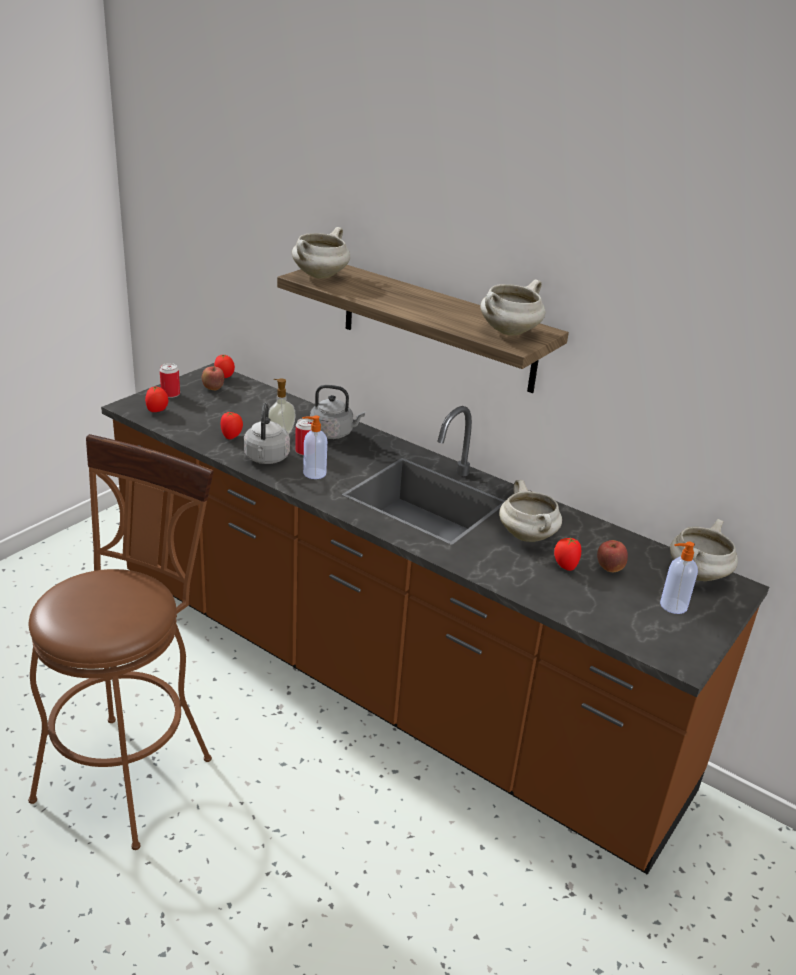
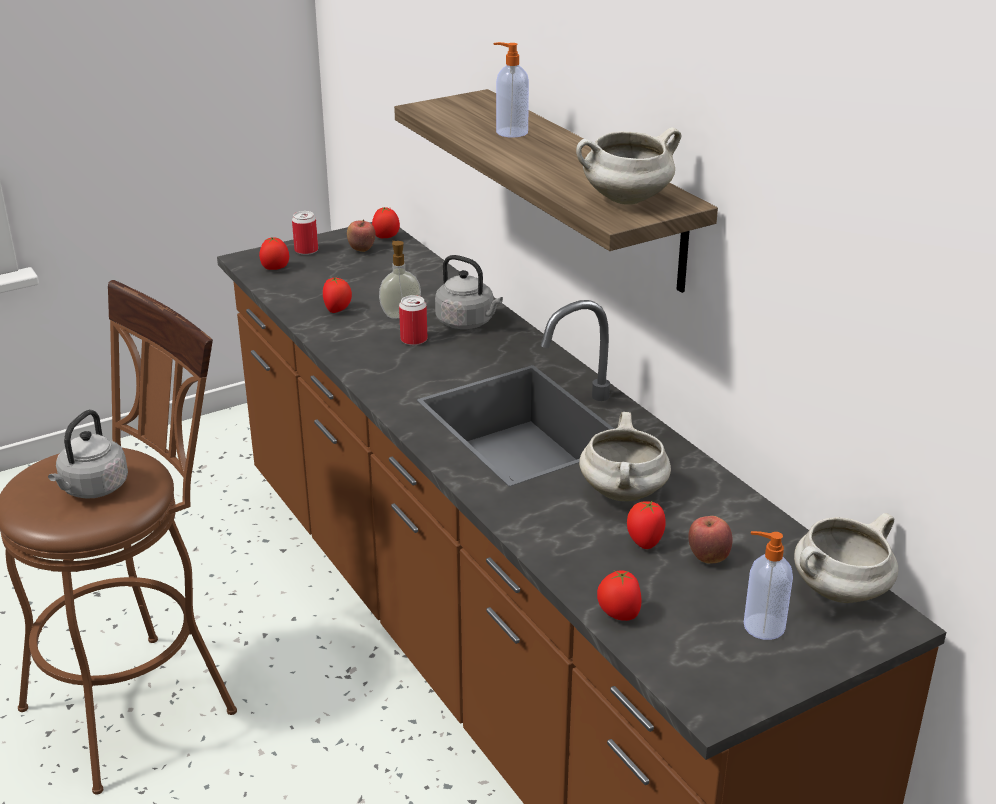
camera: 25 degrees right, 0 degrees up
(266, 459) = (358, 342): grey kettle -> grey kettle (92, 489)
(313, 473) = (402, 368): soap dispenser -> soap dispenser (510, 132)
(320, 276) = (449, 109): white cooking pot -> none
(586, 617) = (618, 615): none -> tomato

